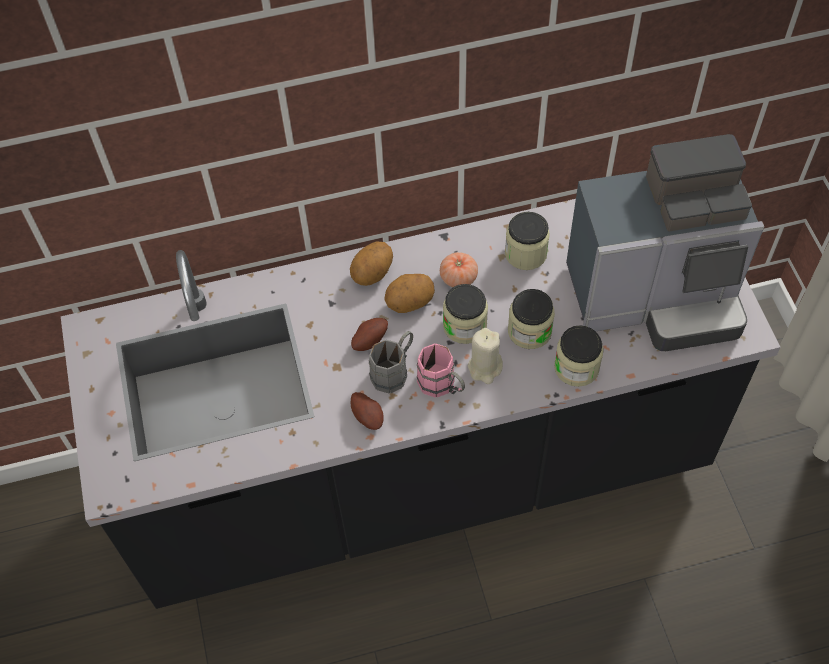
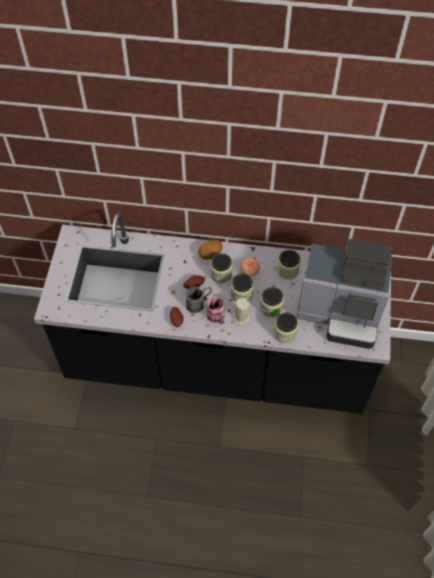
camera: 20 degrees right, 0 degrees up
(410, 302) = (221, 274): potato -> jar

